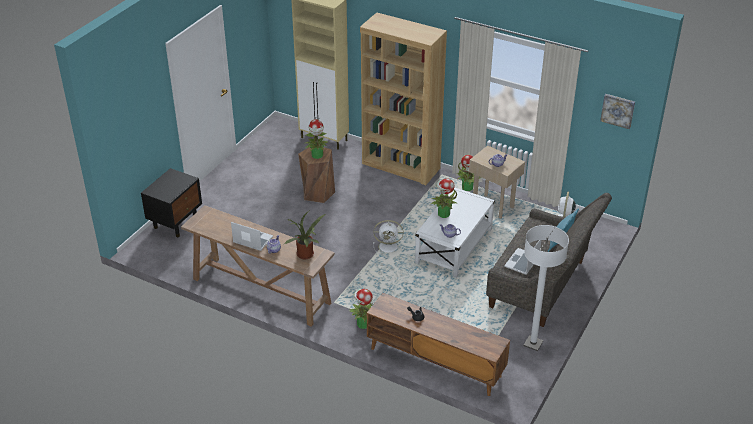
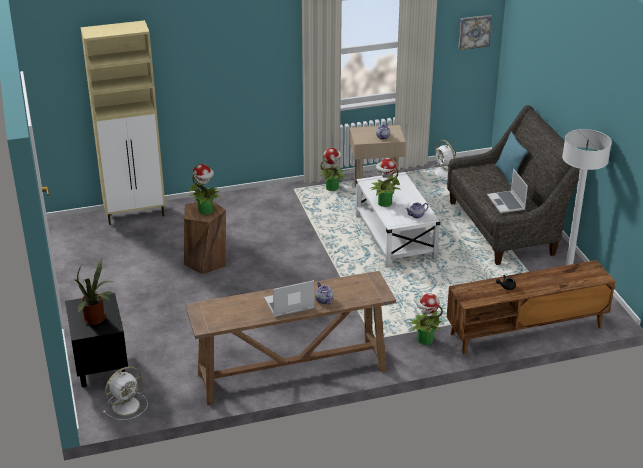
camera: 45 degrees left, 5 degrees down
(306, 255) = (360, 287): potted plant -> potted plant (97, 319)
(389, 246) = (344, 268): white fan -> white fan (127, 405)
(401, 166) = (247, 200): brown bookcase -> none

